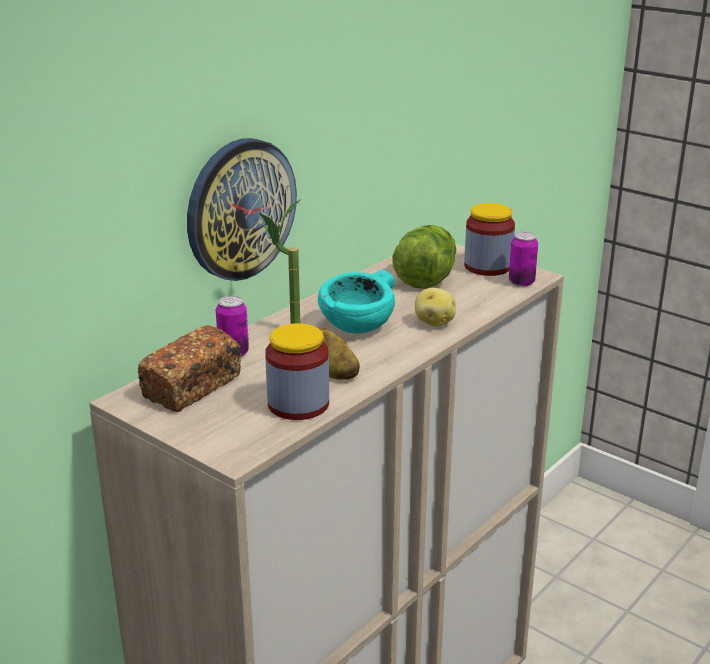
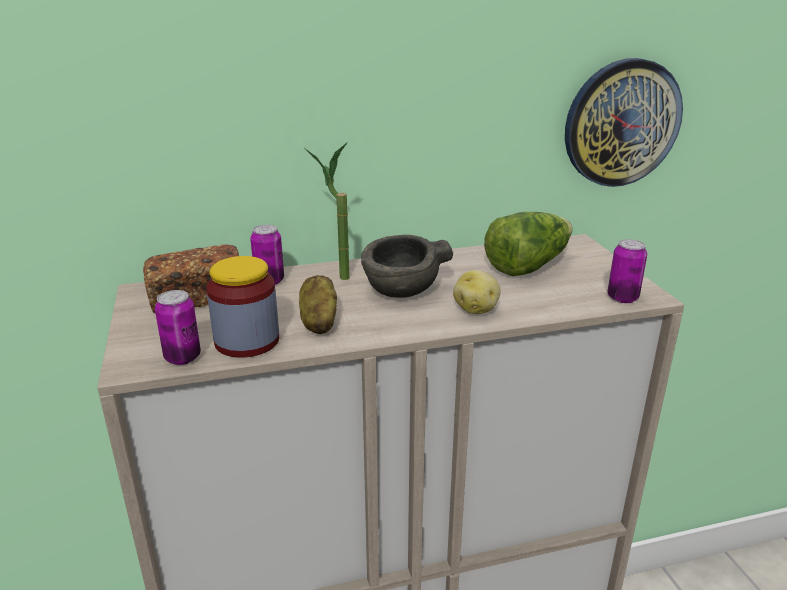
camera: 35 degrees right, 0 degrees up
(240, 209) = (320, 148): wall clock -> wall clock (621, 123)
(267, 434) = (182, 357): none -> can
(358, 326) = (401, 290): turquoise bowl -> grey bowl
(487, 266) = (605, 273): jar -> none

